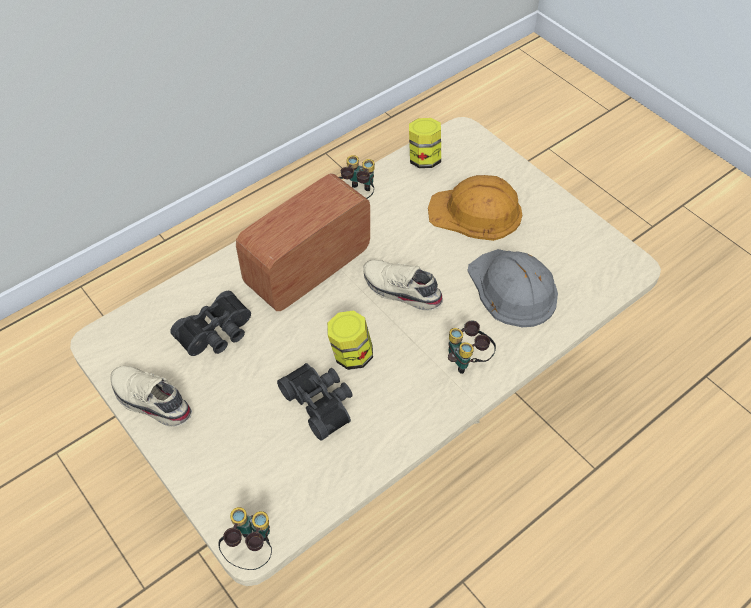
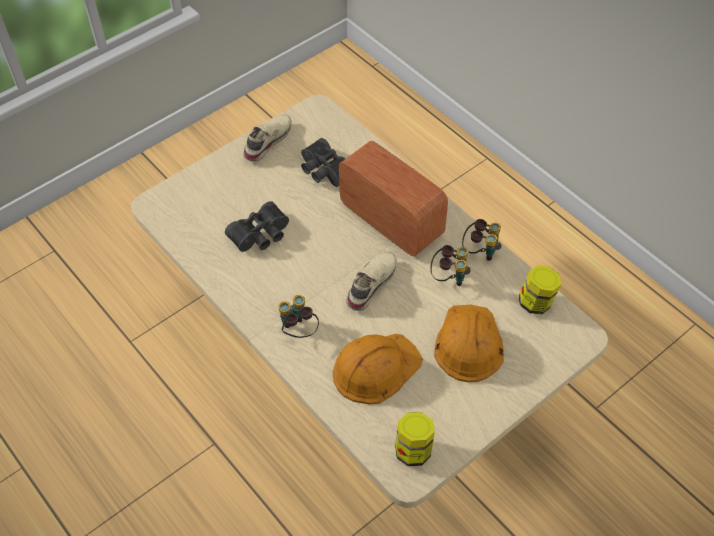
camera: 90 degrees right, 0 degrees up
(251, 550) = (150, 205): binoculars -> binoculars (449, 277)
(351, 355) = (304, 252): jar -> jar (413, 450)
(512, 289) = (375, 368): grey hard hat -> orange hard hat

